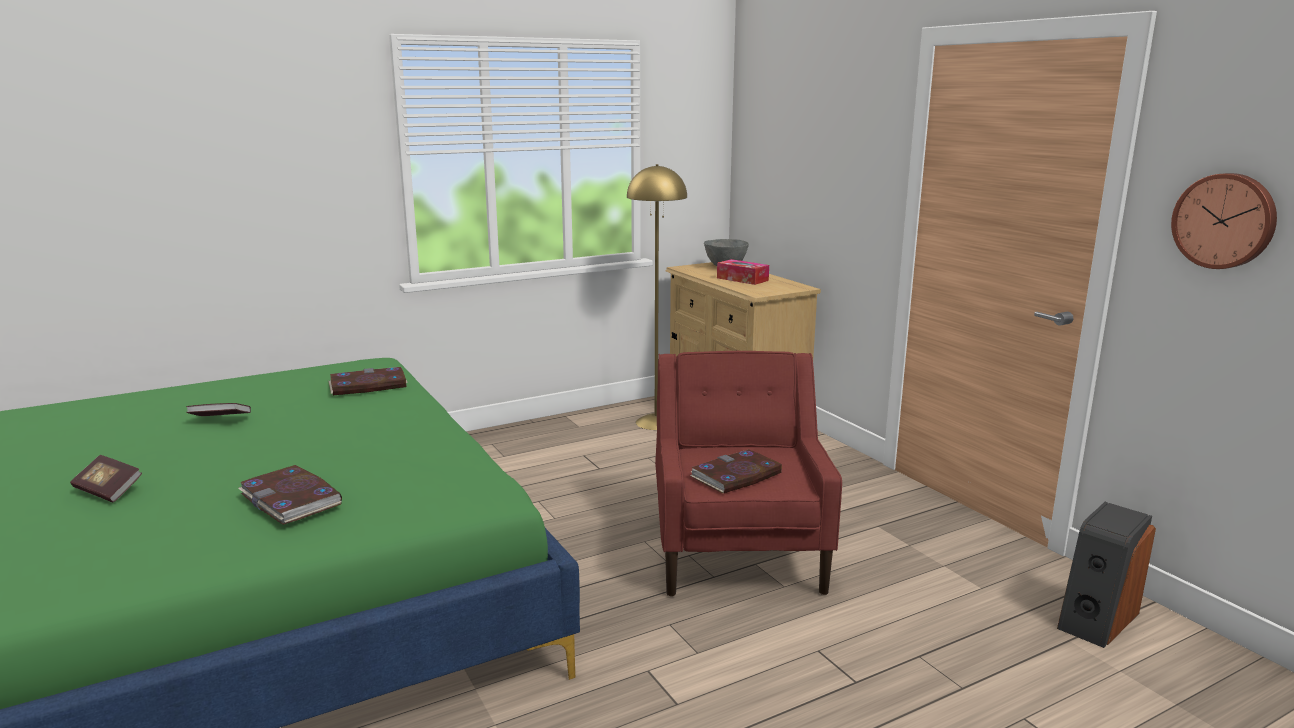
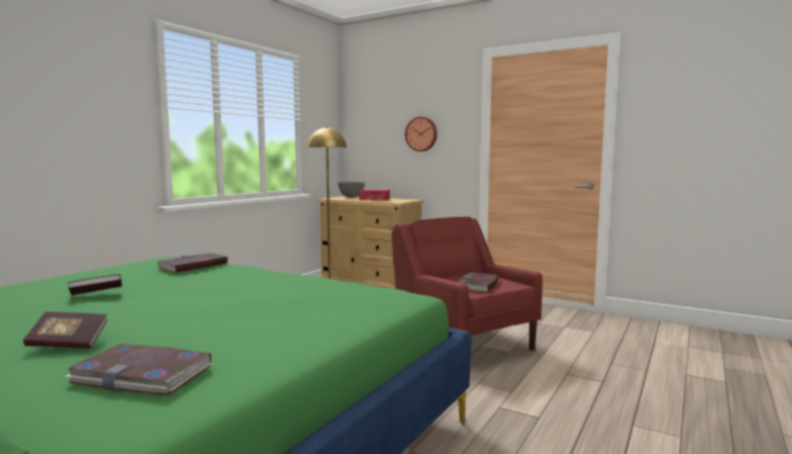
camera: 30 degrees left, 10 degrees down
(291, 499) = (272, 316): book -> book (143, 374)
(1096, 619) = (651, 332): speaker -> none
(1225, 221) = (670, 125): wall clock -> wall clock (421, 134)

